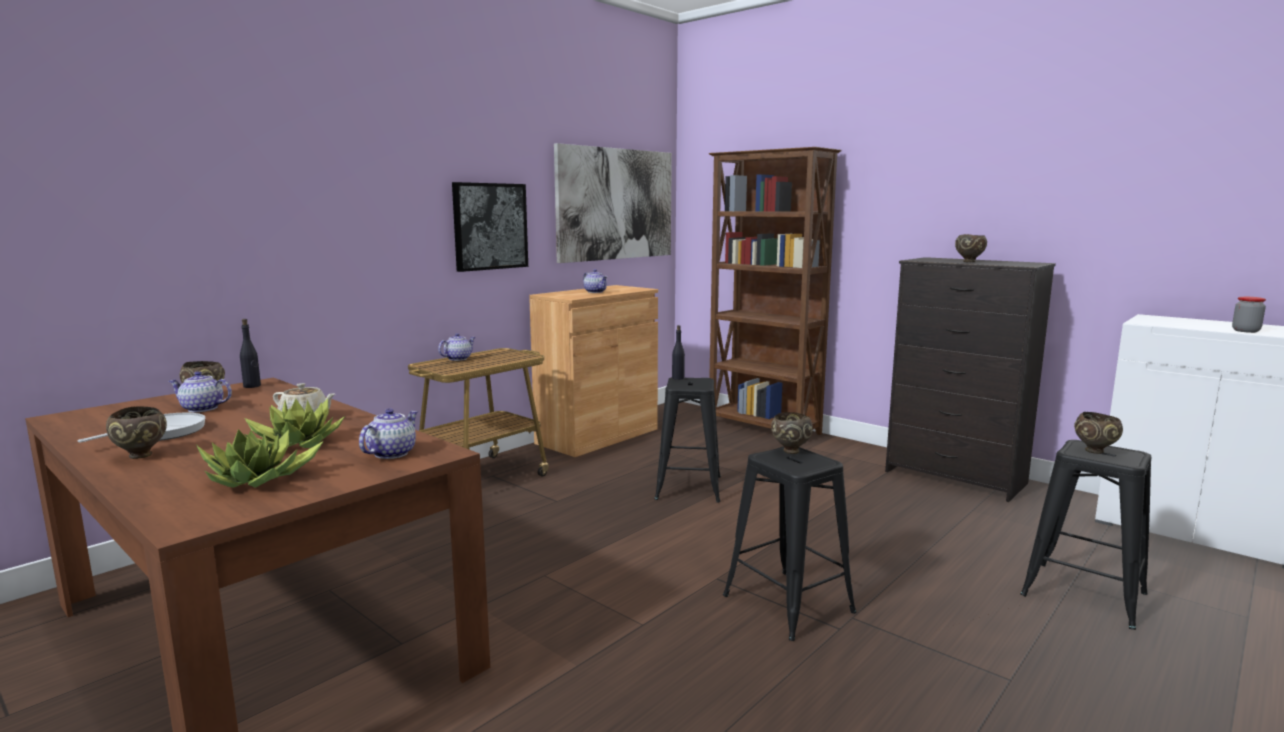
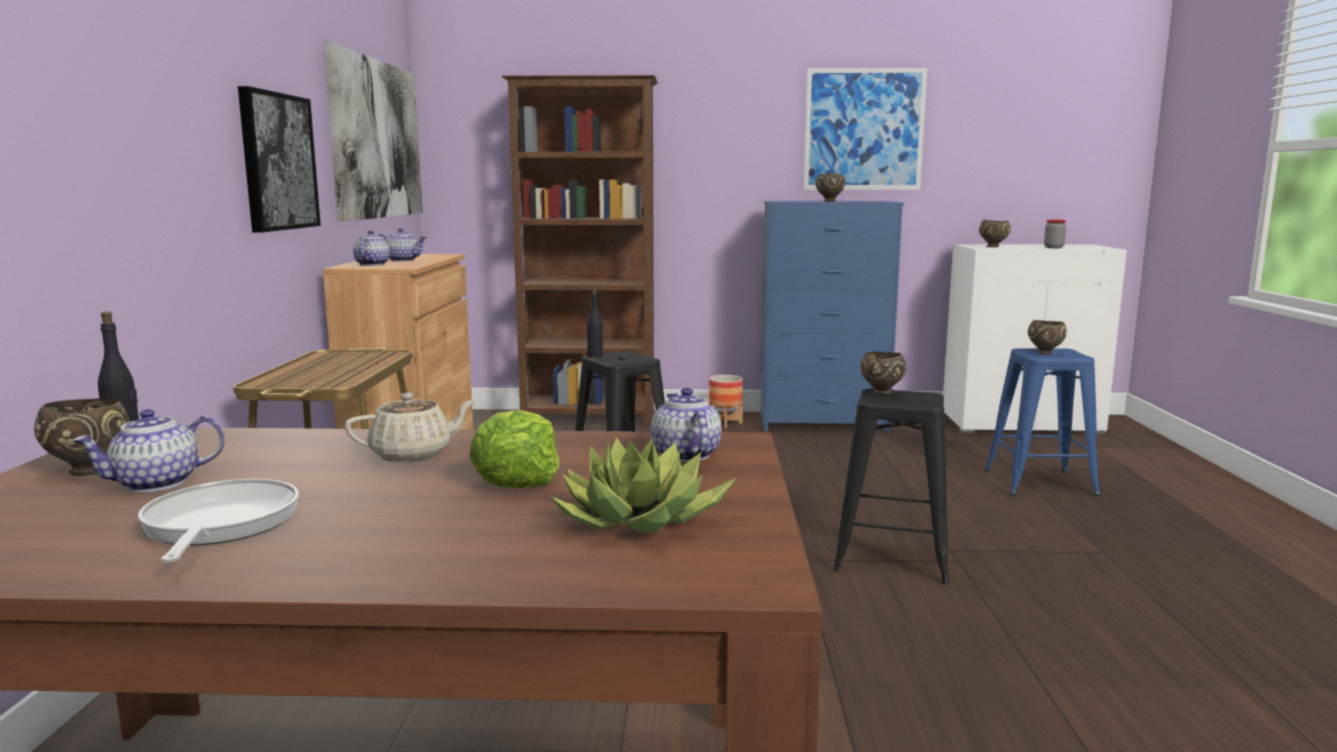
camera: 40 degrees left, 0 degrees up
(141, 456) = (322, 553): brown bowl -> brown bowl (993, 247)
(292, 444) = (517, 479): potted plant -> lettuce
(458, 358) = (293, 369): teapot -> teapot (372, 265)
(863, 456) = (725, 423): none -> planter
(955, 478) = (824, 424): black dresser -> blue dresser
(1038, 188) = (864, 129): none -> picture
(1083, 594) = (1039, 482): black stool -> blue stool

